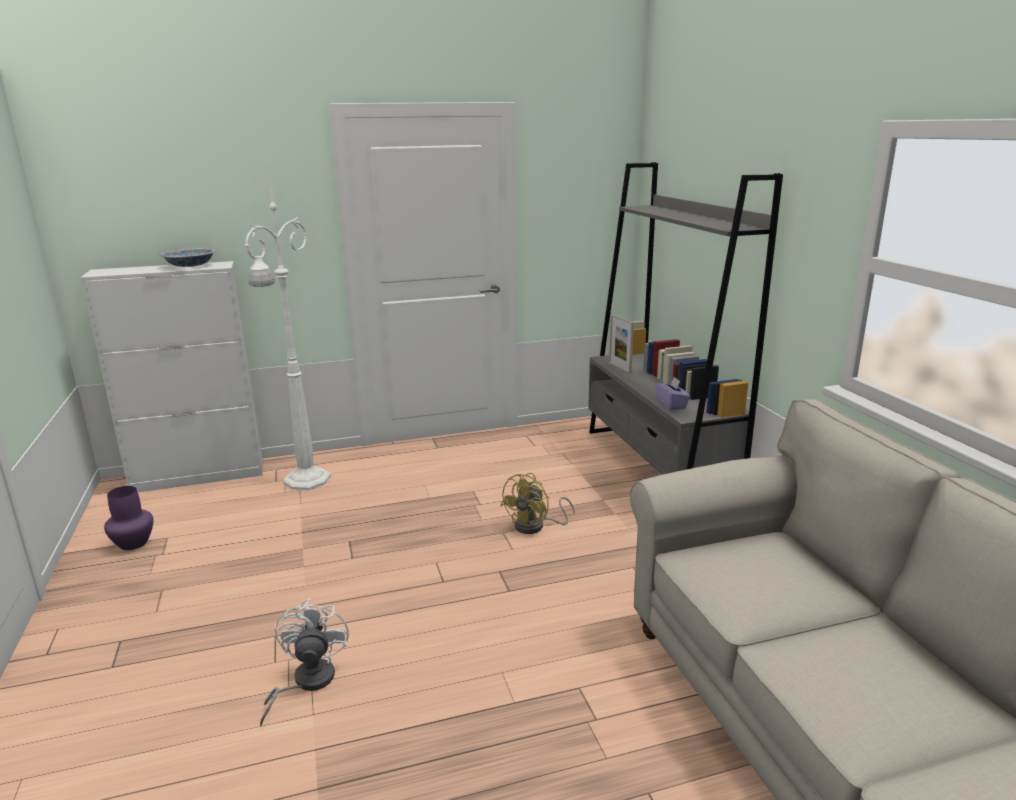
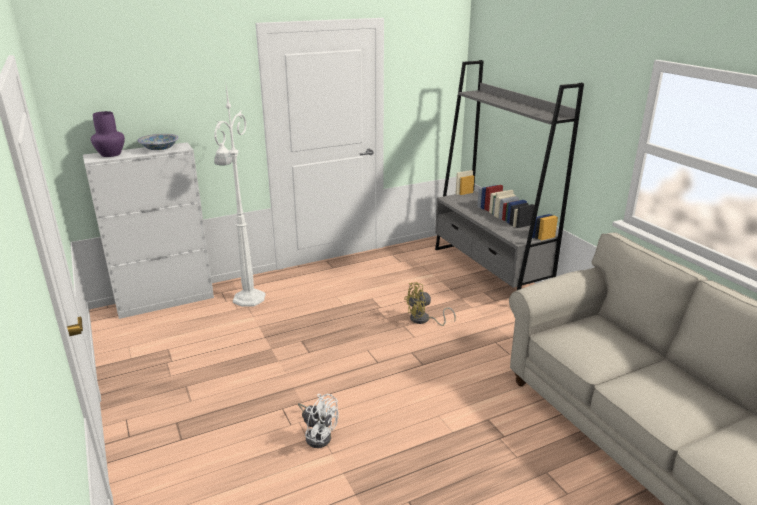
camera: 10 degrees left, 5 degrees up
(132, 543) = (144, 355): purple vase -> purple vase (110, 154)
(306, 682) = (318, 435): white fan -> white fan turned 135 degrees clockwise
(535, 526) = (424, 320): yellow fan -> yellow fan turned 45 degrees clockwise
(619, 367) = (461, 205): picture frame -> none
(671, 404) = (506, 232): purple tissue box -> none

